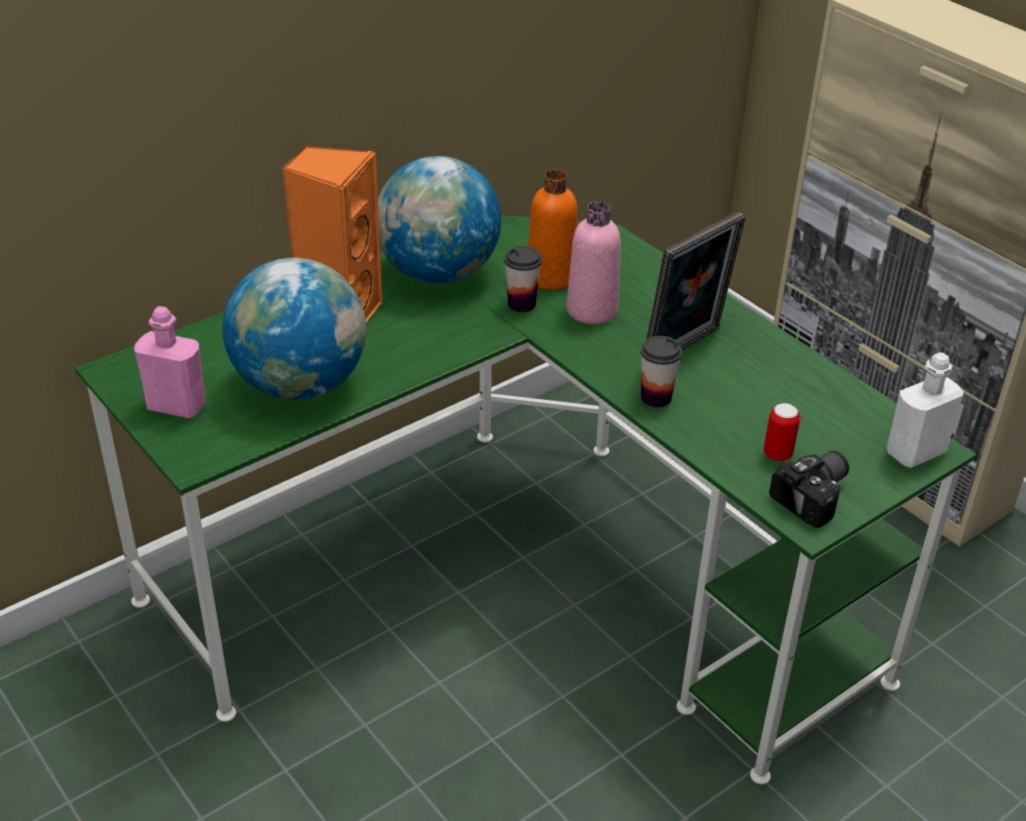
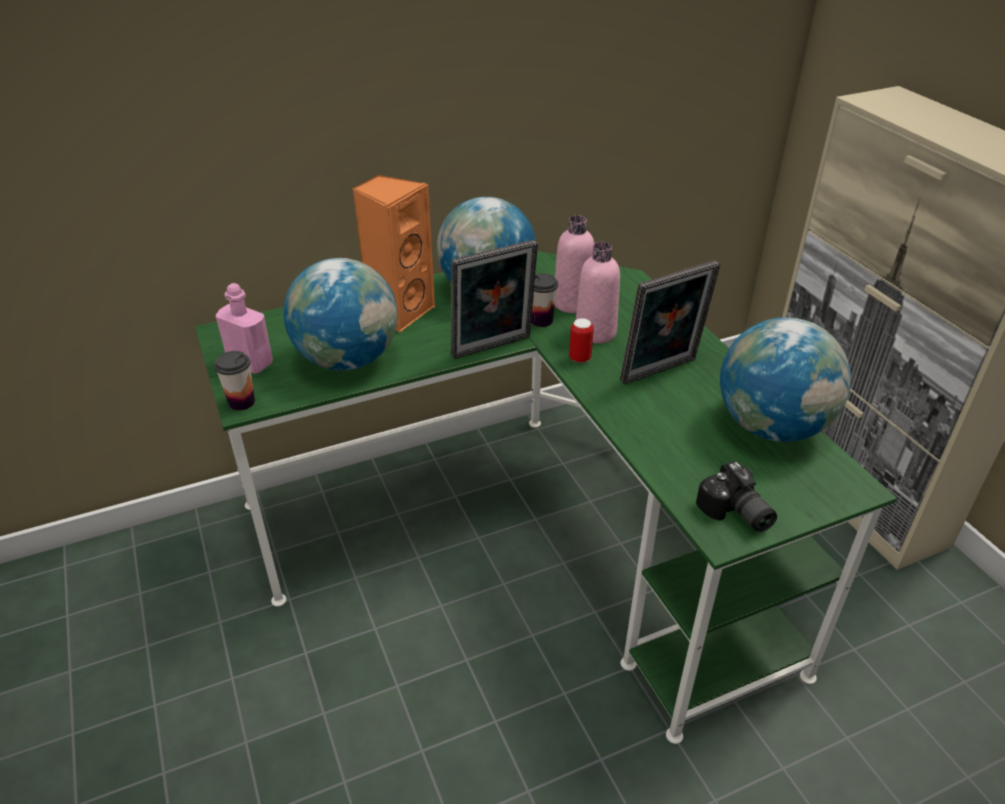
camera: 15 degrees right, 0 degrees up
(477, 347) = (493, 349): none -> picture frame
(551, 277) = (572, 303): orange bottle -> pink bottle
(656, 397) = (623, 408): cup -> cup (242, 402)
(777, 454) = (712, 471): can -> can (580, 358)
(816, 497) = (735, 514): camera -> camera turned 90 degrees clockwise
(826, 396) = (772, 427): none -> globe
(915, 452) = (839, 488): white bottle -> none

